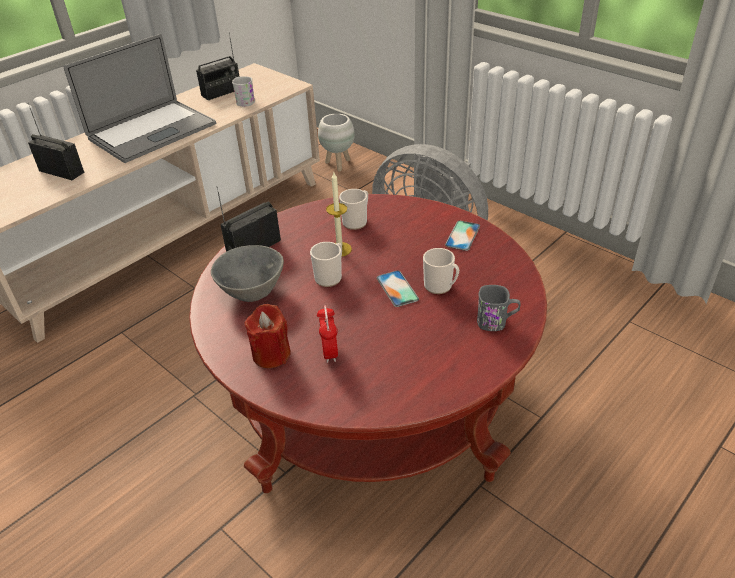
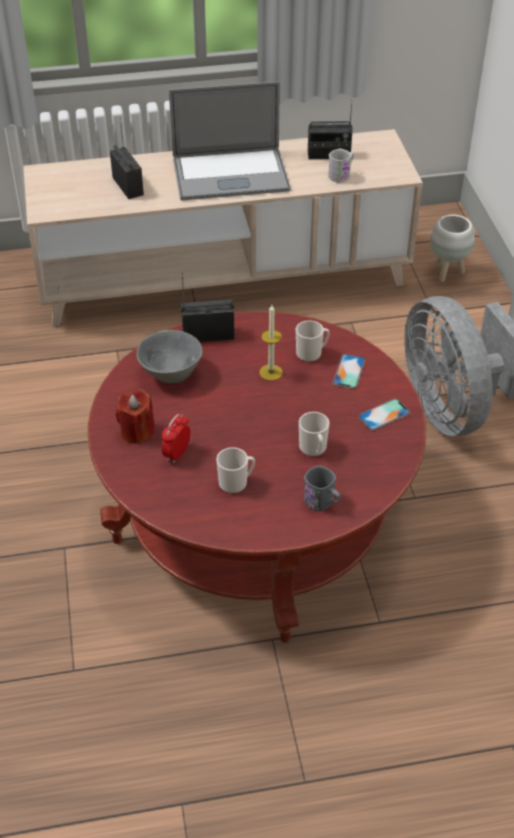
camera: 35 degrees right, 5 degrees up
(330, 276) = (239, 392): mug -> mug (236, 482)
(397, 289) = (278, 431): phone -> phone (349, 371)

